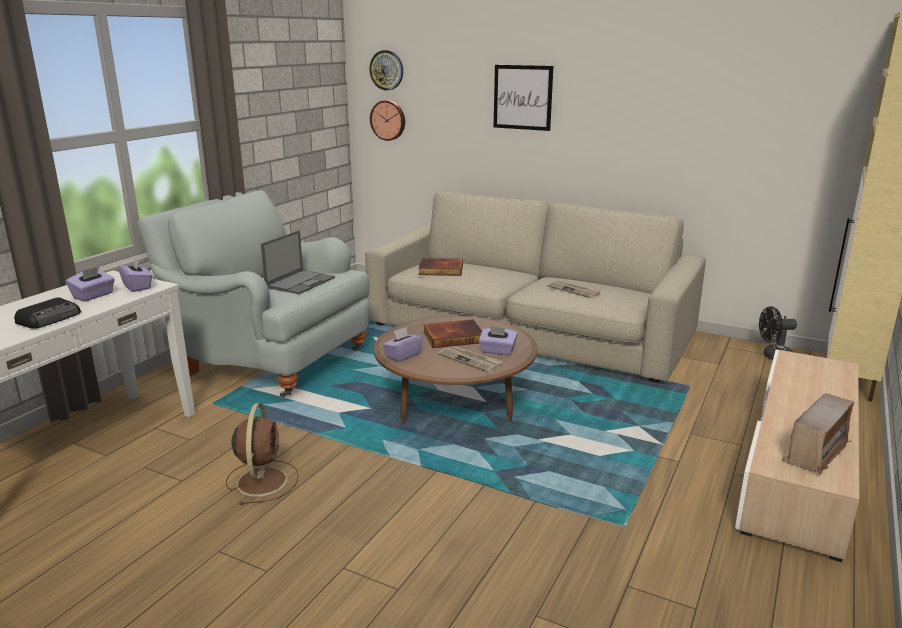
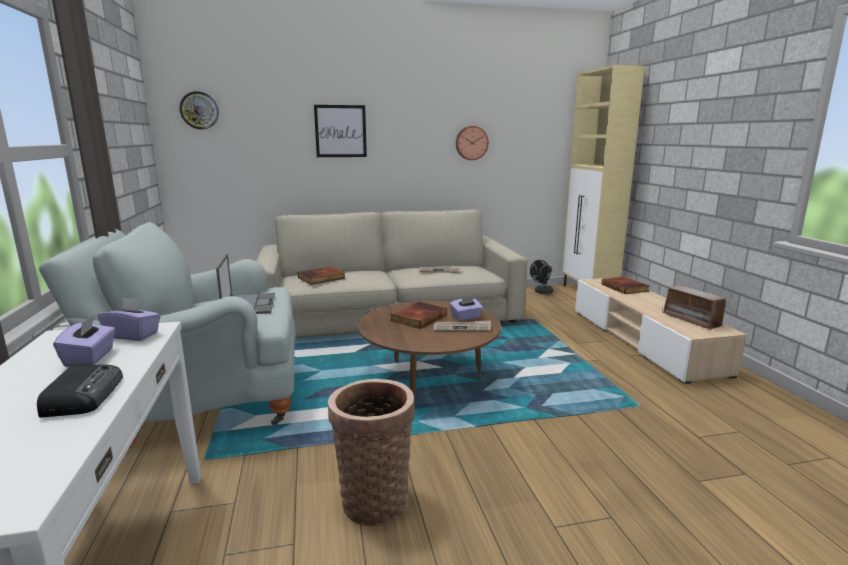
camera: 40 degrees left, 5 degrees down
(262, 480) = (374, 499): brown fan -> basket
(388, 120) = (205, 157): wall clock -> wall clock (471, 143)
(403, 355) = (410, 339): purple tissue box -> none
(817, 452) = (692, 320): radio -> radio turned 150 degrees clockwise
(825, 380) = (625, 287): none -> book

